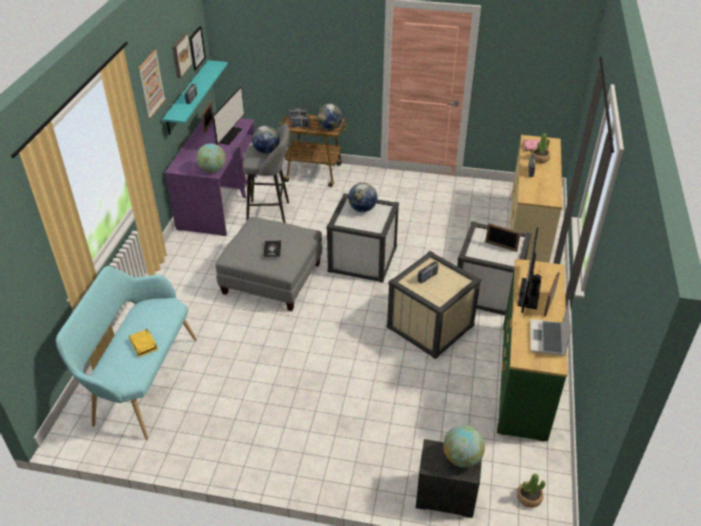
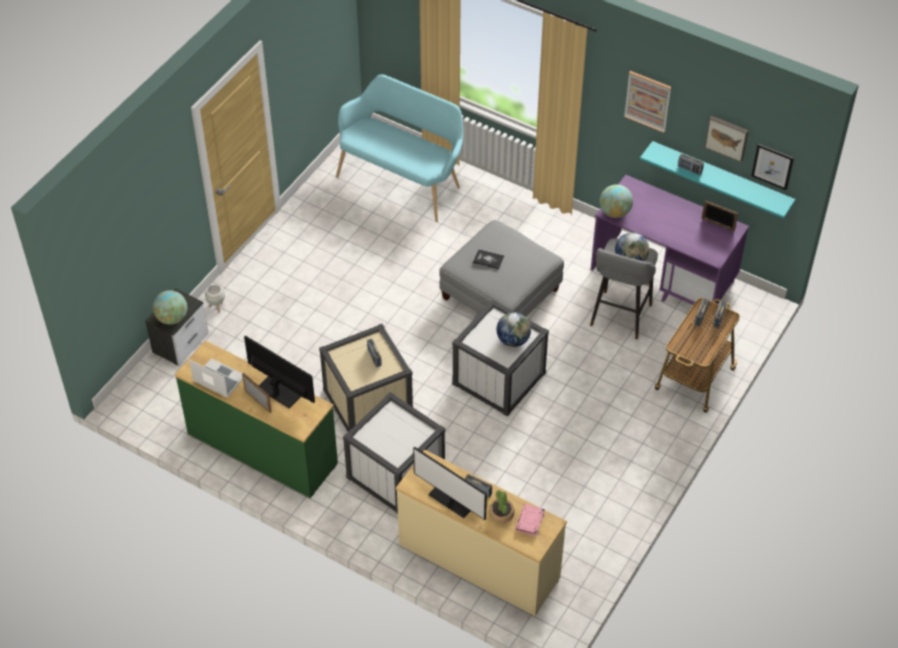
camera: 110 degrees right, 10 degrees up
(144, 344) = (388, 147): yellow book -> none
(228, 135) = (686, 238): monitor -> monitor (452, 499)
(329, 128) = (685, 345): globe -> none
(380, 481) = (217, 307): none -> white planter
(501, 246) = (391, 439): picture frame -> none
(529, 497) = (146, 396): potted plant -> none

